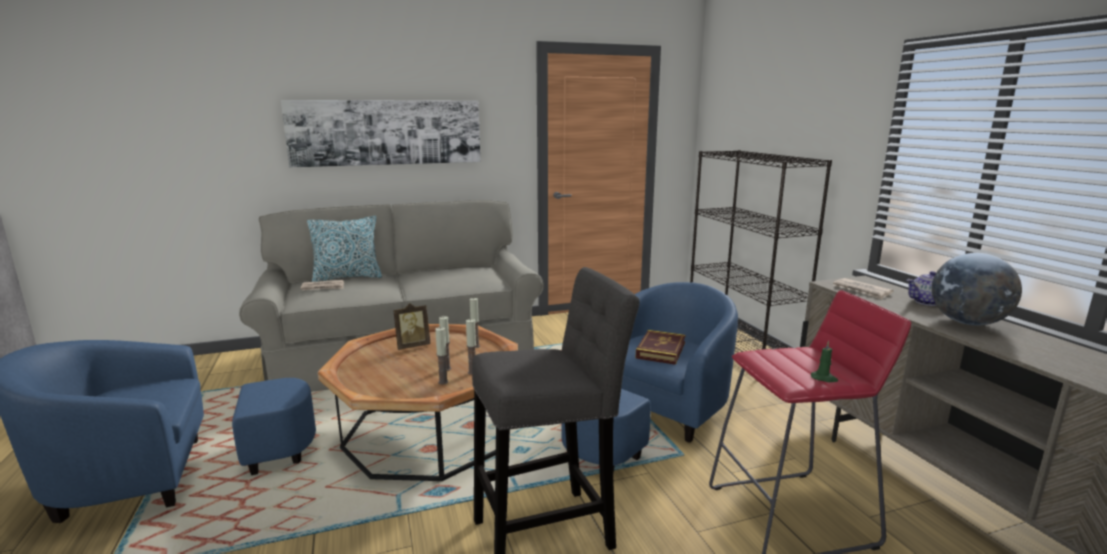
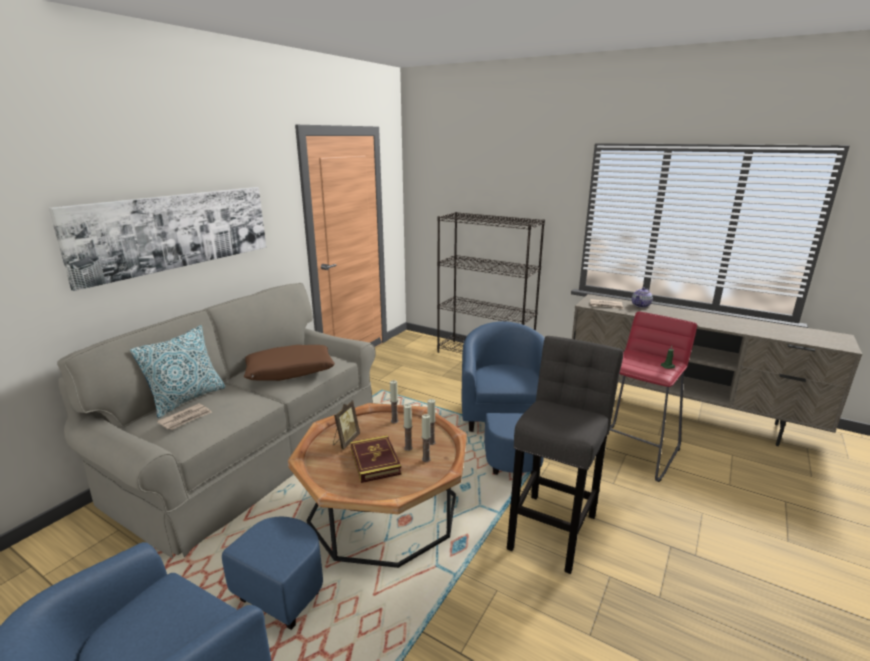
camera: 40 degrees left, 5 degrees up
(442, 279) = (290, 371): none -> brown pillow
(661, 350) = (506, 377): book -> book (375, 461)
(967, 323) = (674, 314): globe -> none

